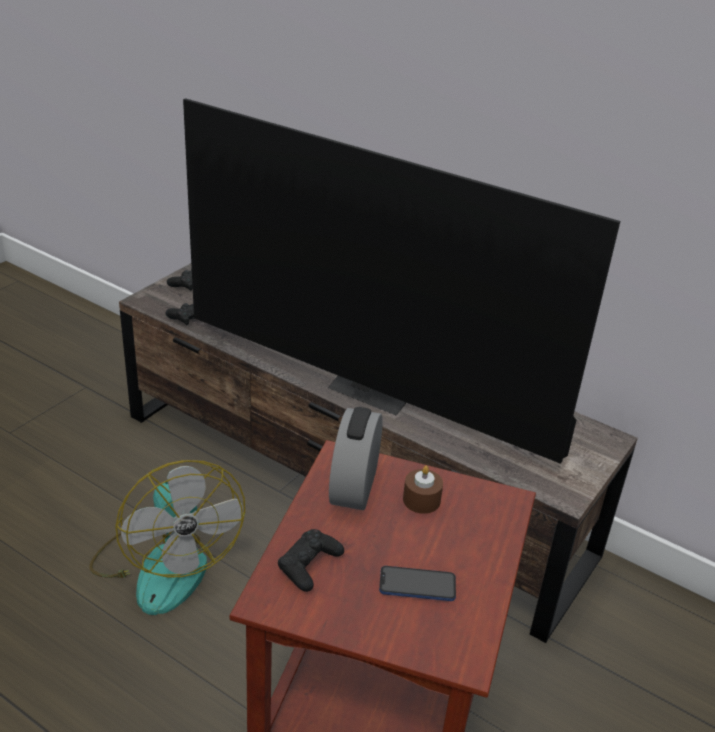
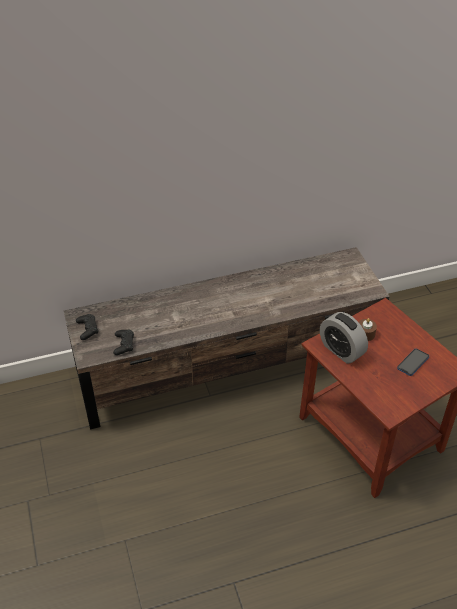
camera: 50 degrees left, 10 degrees up
(165, 563) = (223, 468): fan -> none
(309, 565) = (379, 389): black game controller -> none
(375, 388) = (253, 308): television -> none

